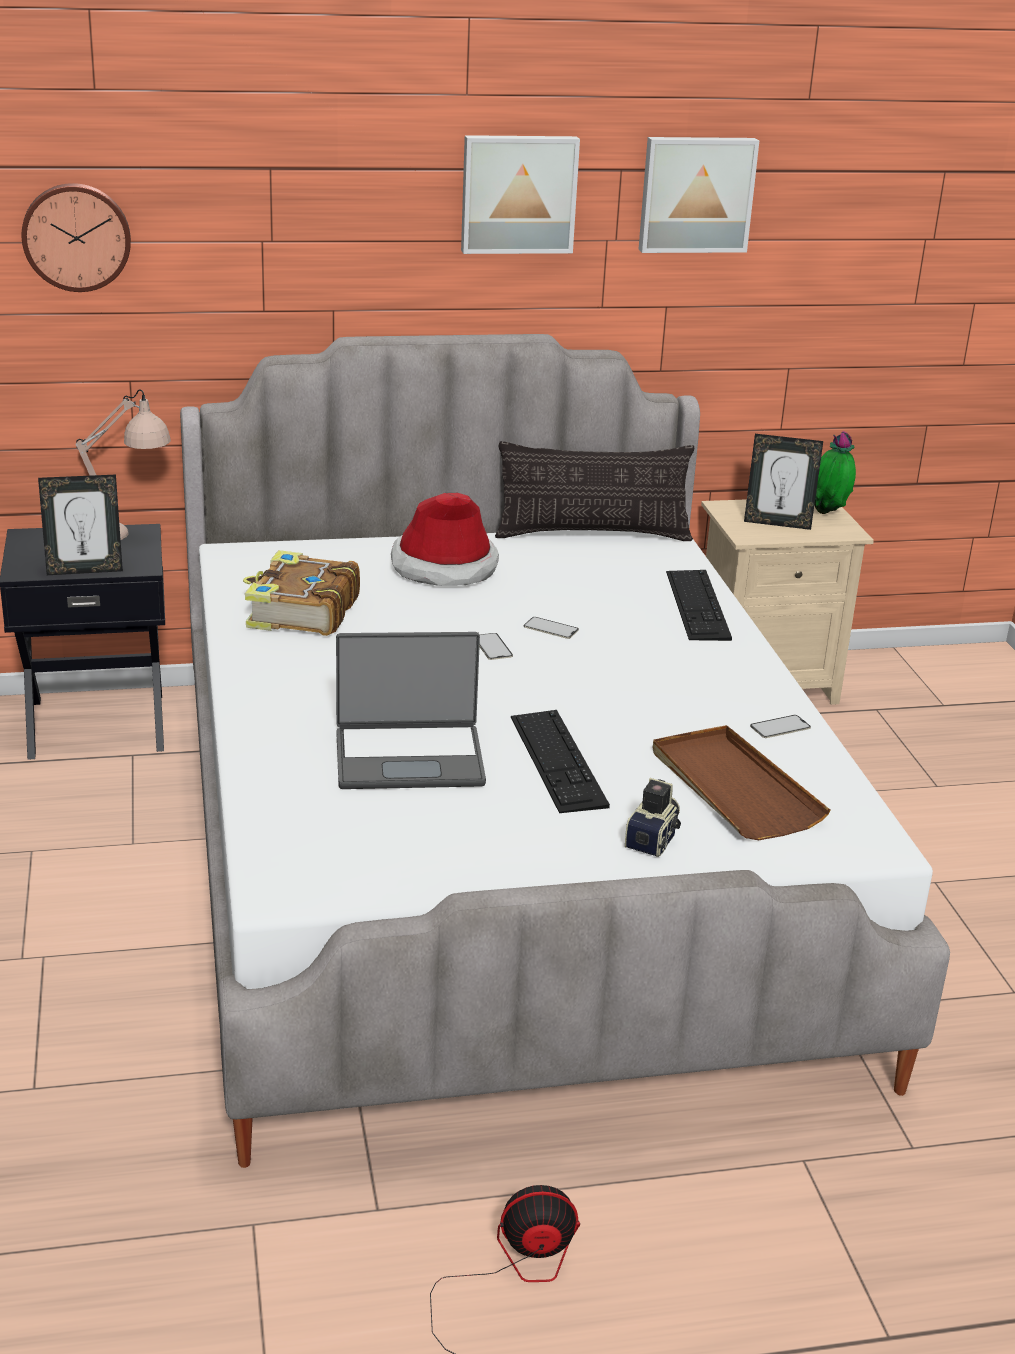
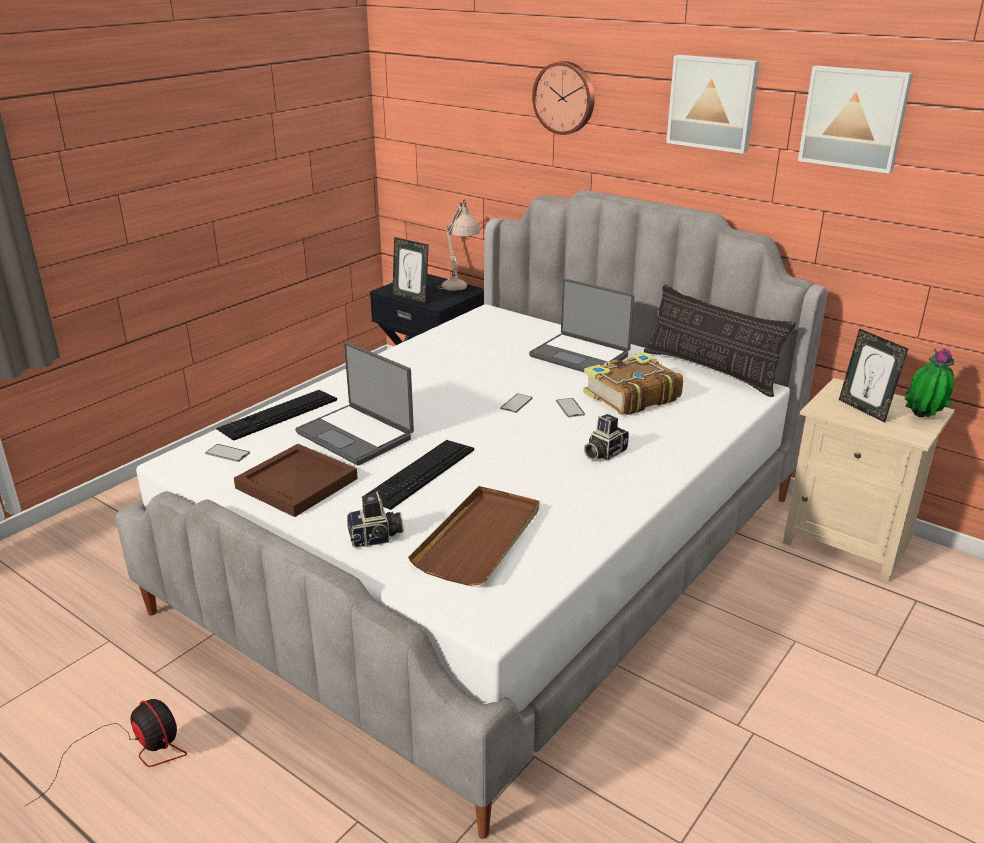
camera: 50 degrees right, 0 degrees up
(76, 236) = (460, 103): wall clock -> wall clock (565, 97)
(301, 612) = (460, 349): book -> book (630, 396)
(444, 567) = (580, 355): hat -> laptop
(467, 835) = (299, 483): none -> brown tray
(668, 659) = (603, 453): none -> camera
(697, 605) = (693, 433): keyboard -> keyboard (278, 414)
(780, 727) = (587, 523): phone -> phone (227, 453)

